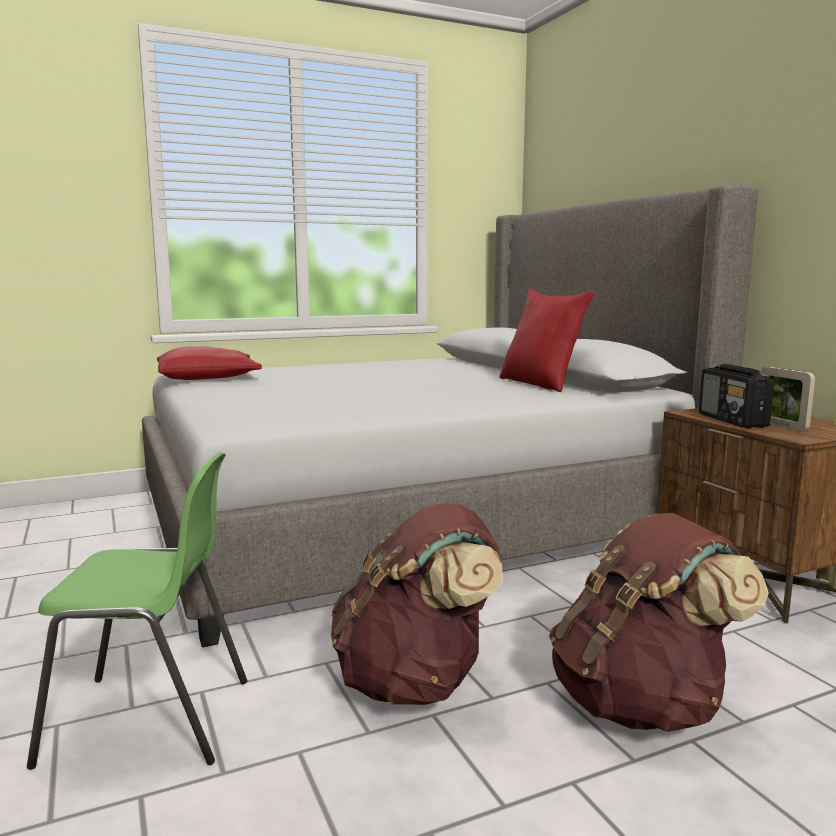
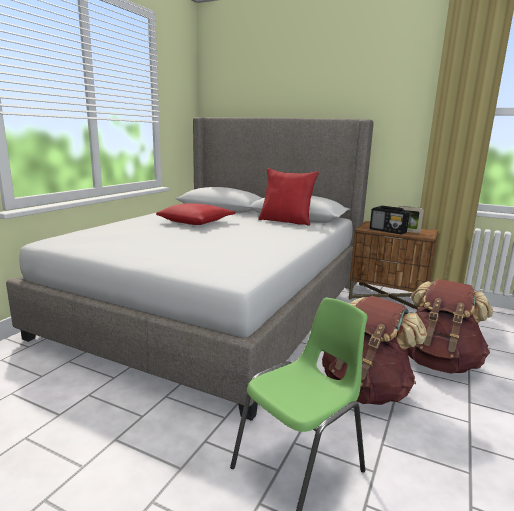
camera: 40 degrees left, 5 degrees up
(208, 377) = (89, 242): red pillow -> red pillow (197, 221)

